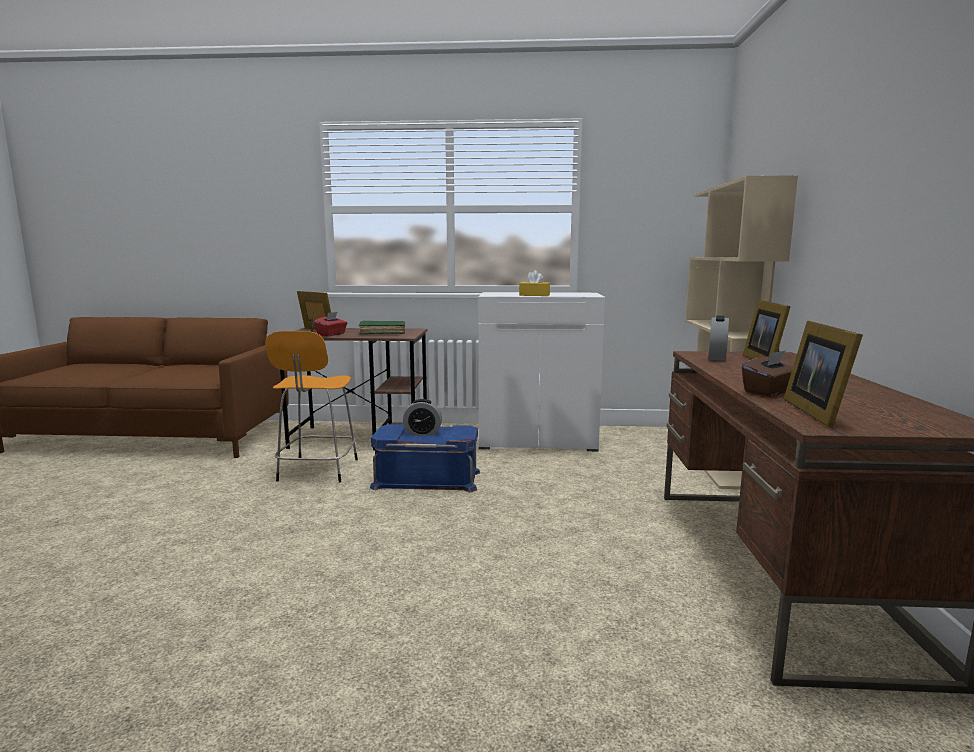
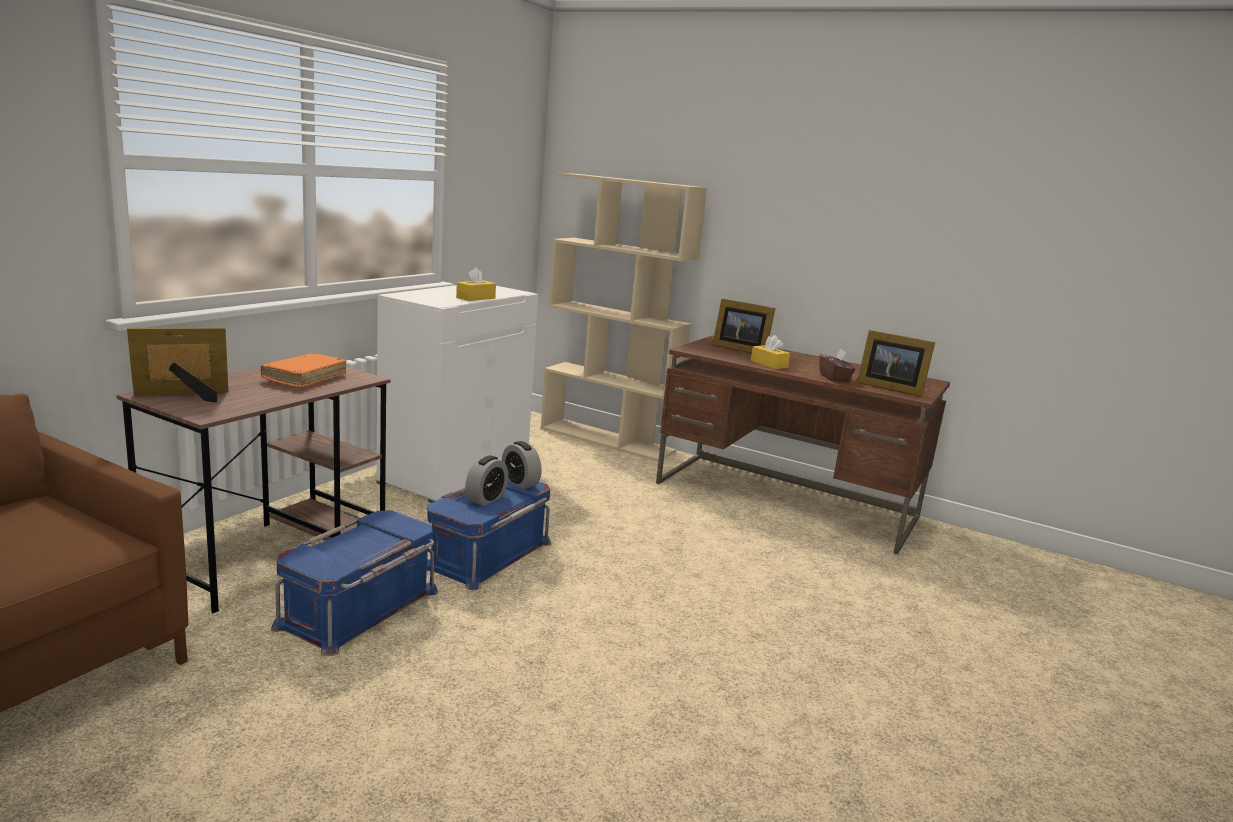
camera: 65 degrees left, 5 degrees up
(317, 471) = (360, 609): orange stool -> blue storage box
(331, 334) = (259, 398): red tissue box -> none
(382, 332) = (305, 378): green book -> orange book
(716, 358) = (713, 351): alarm clock -> alarm clock (520, 482)
(736, 372) = (769, 364): none -> yellow tissue box

